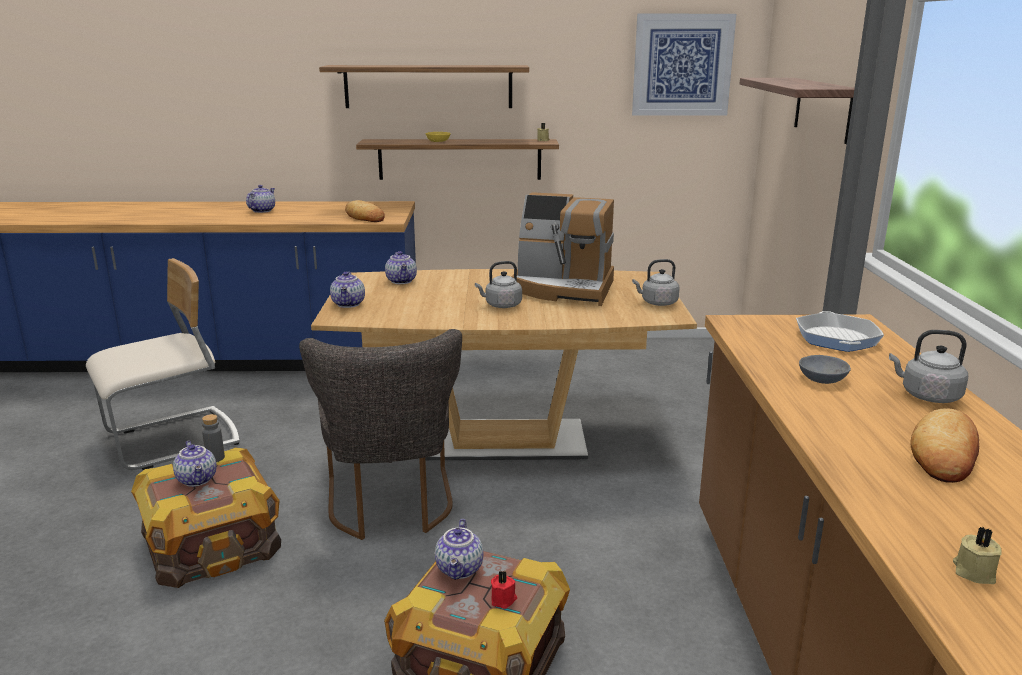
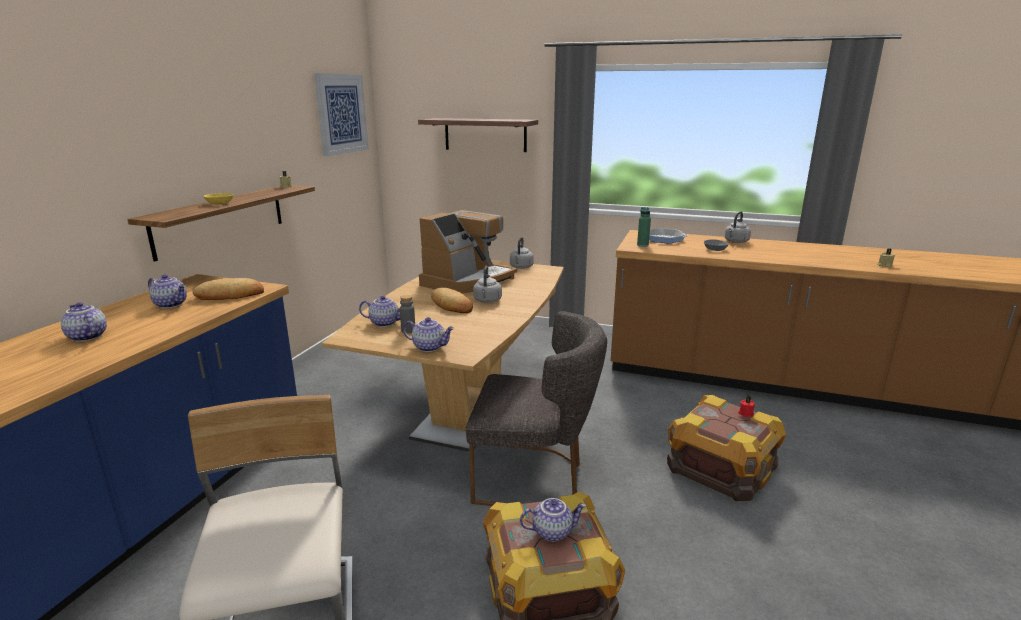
camera: 70 degrees left, 0 degrees up
(215, 458) = (514, 518): grey bottle -> grey bottle (408, 330)
(428, 86) = (182, 148): shelf -> none
(460, 569) = (715, 421): teapot -> teapot (172, 304)
(763, 327) = (642, 245): none -> green bottle
(945, 453) = (792, 250): bread -> bread (451, 305)

